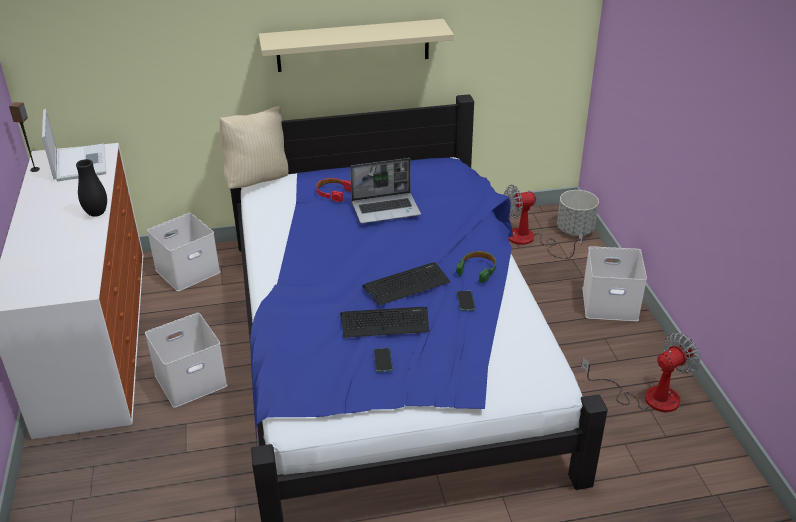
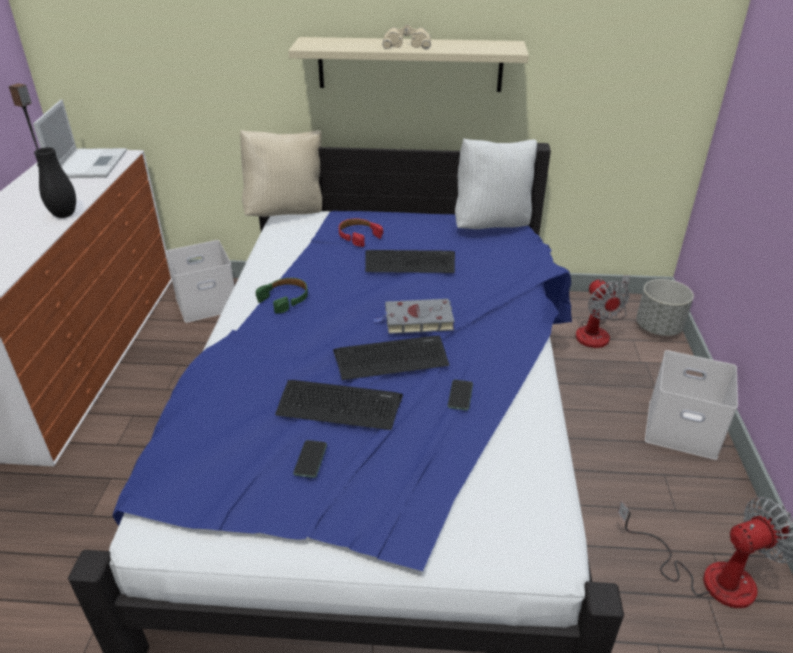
camera: 15 degrees right, 0 degrees up
(191, 379) = (146, 424): white storage box -> none
(354, 33) = (407, 44): none -> beige binoculars
(386, 209) = (410, 262): laptop -> keyboard
(412, 254) = (416, 320): none -> grey book
(436, 167) = (492, 225): none -> white pillow
(477, 270) = (493, 355): green headphones -> green headphones (285, 299)
(529, 240) = (597, 331): fan -> fan turned 105 degrees counterclockwise

